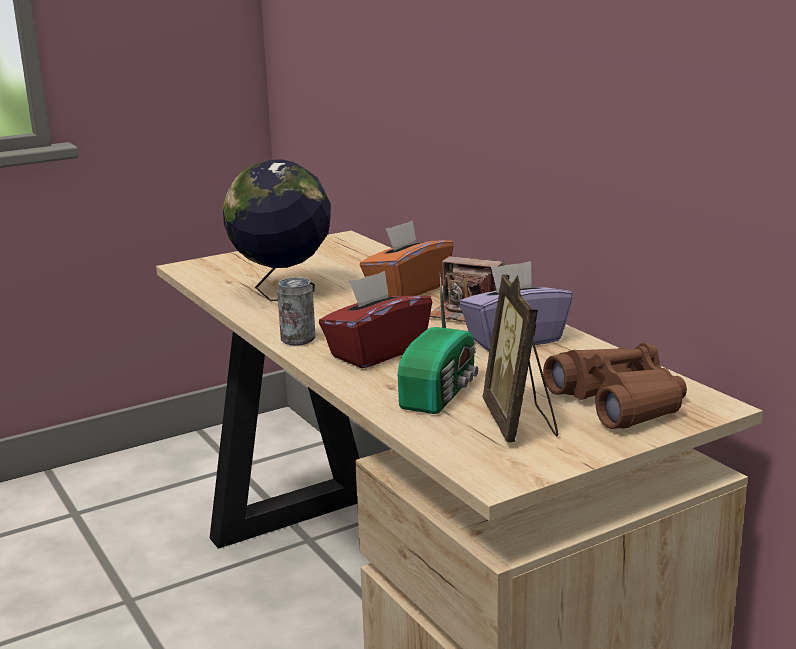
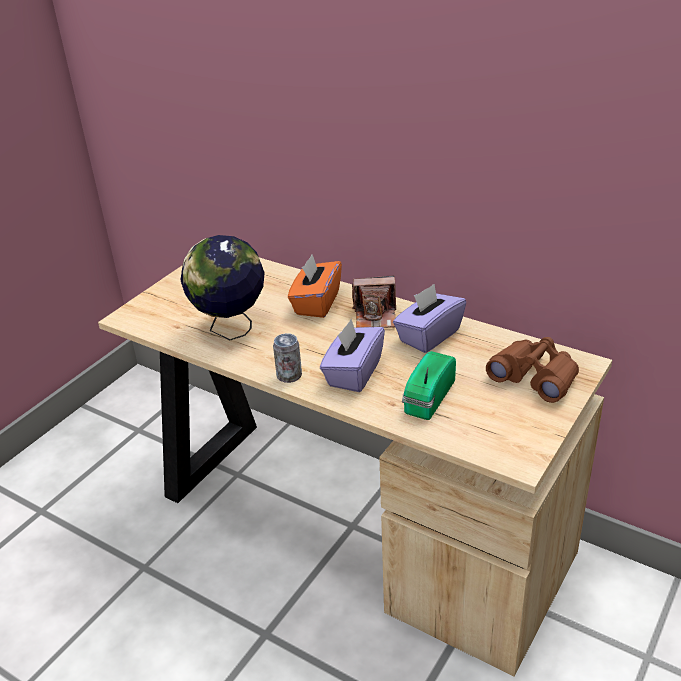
camera: 25 degrees left, 15 degrees up
(376, 352) = (353, 373): red tissue box -> purple tissue box
(442, 391) = (427, 398): radio -> radio turned 150 degrees counterclockwise
(520, 423) = (495, 412): picture frame -> none

